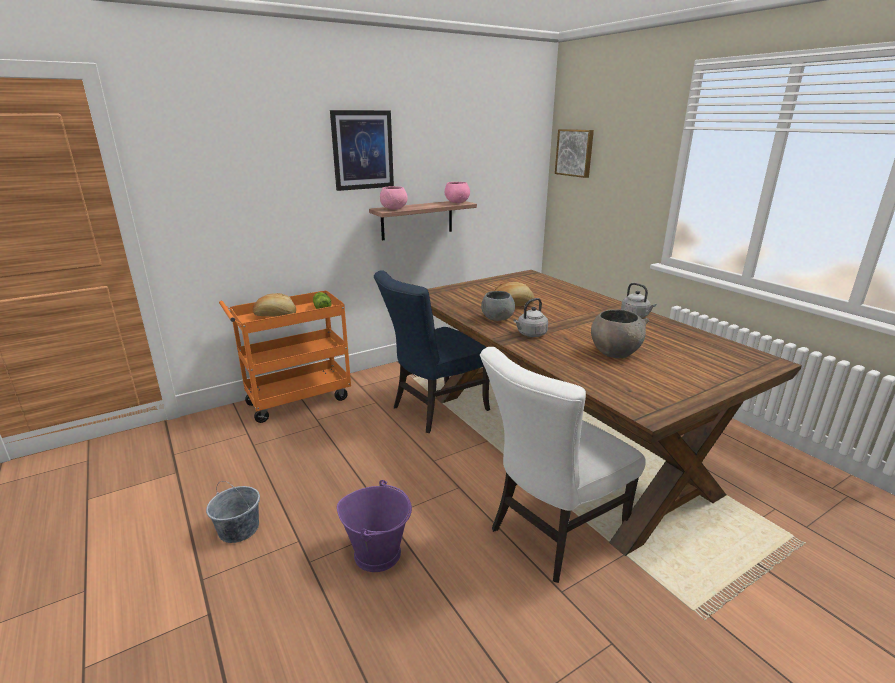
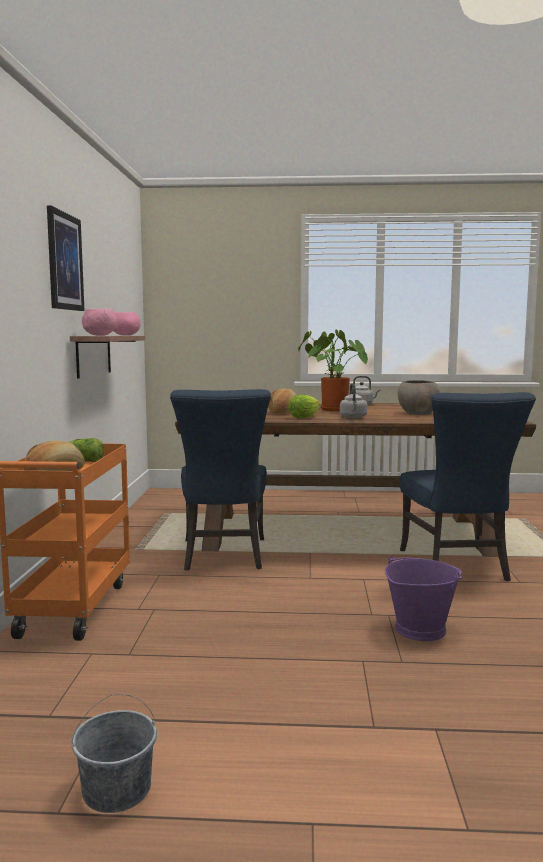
camera: 55 degrees left, 15 degrees down
(239, 529) = (304, 690): grey bucket -> grey bucket (117, 790)
(497, 318) = (304, 417): grey bowl -> lettuce
(551, 533) = (457, 567): white chair -> blue chair
(569, 314) = (331, 409): none -> potted plant
(575, 153) = (181, 292): picture -> none

